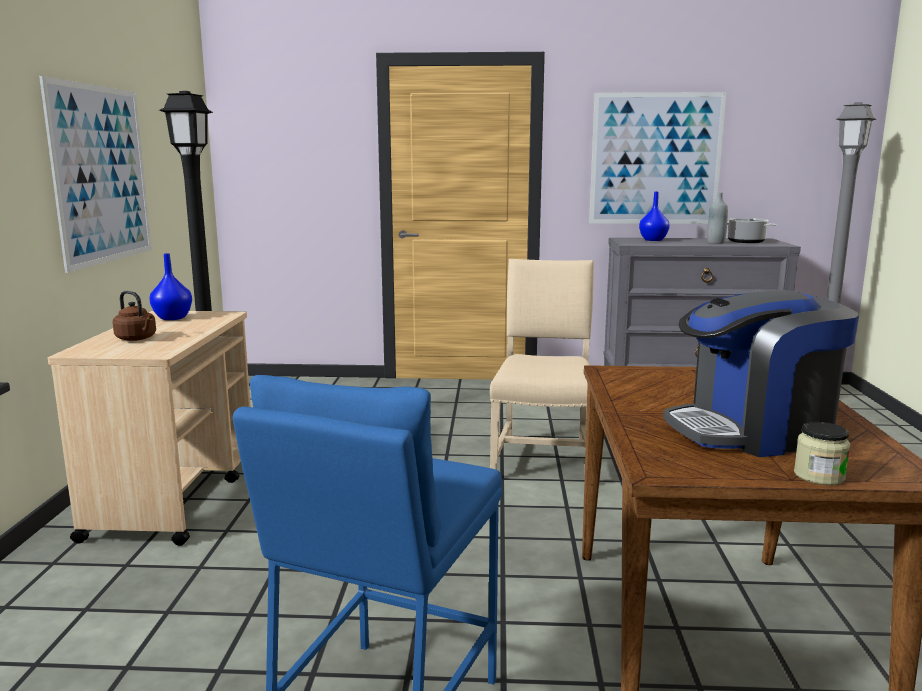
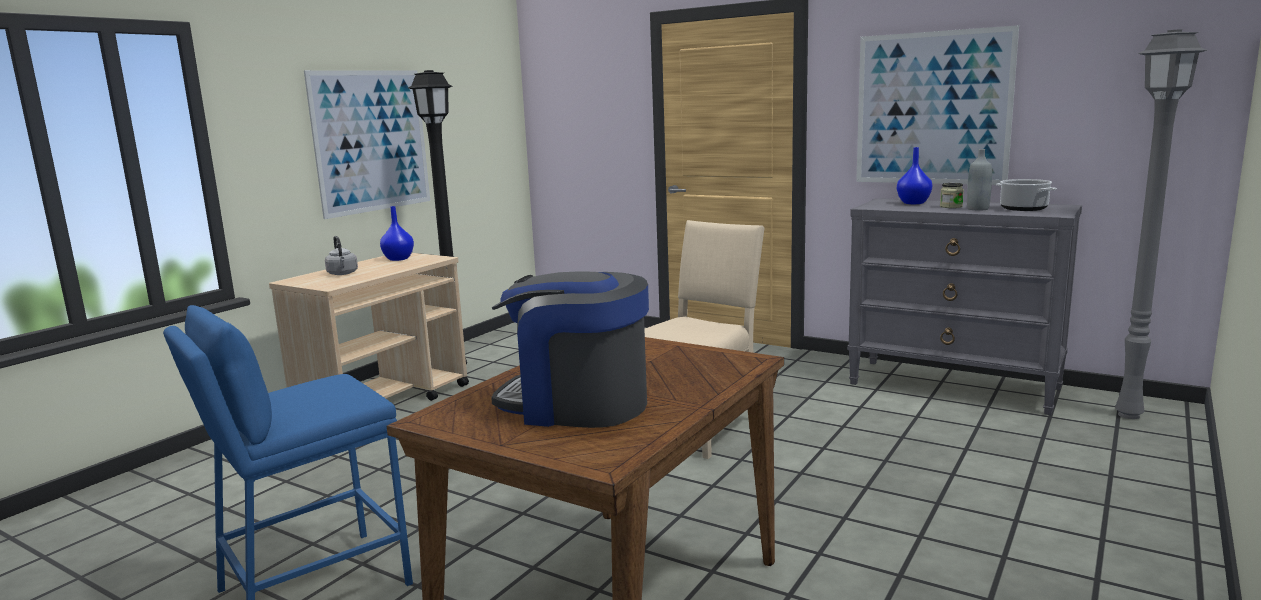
camera: 30 degrees right, 0 degrees up
(137, 339) = (343, 274): brown kettle -> grey kettle
(819, 476) = (528, 447): jar -> jar (951, 206)

